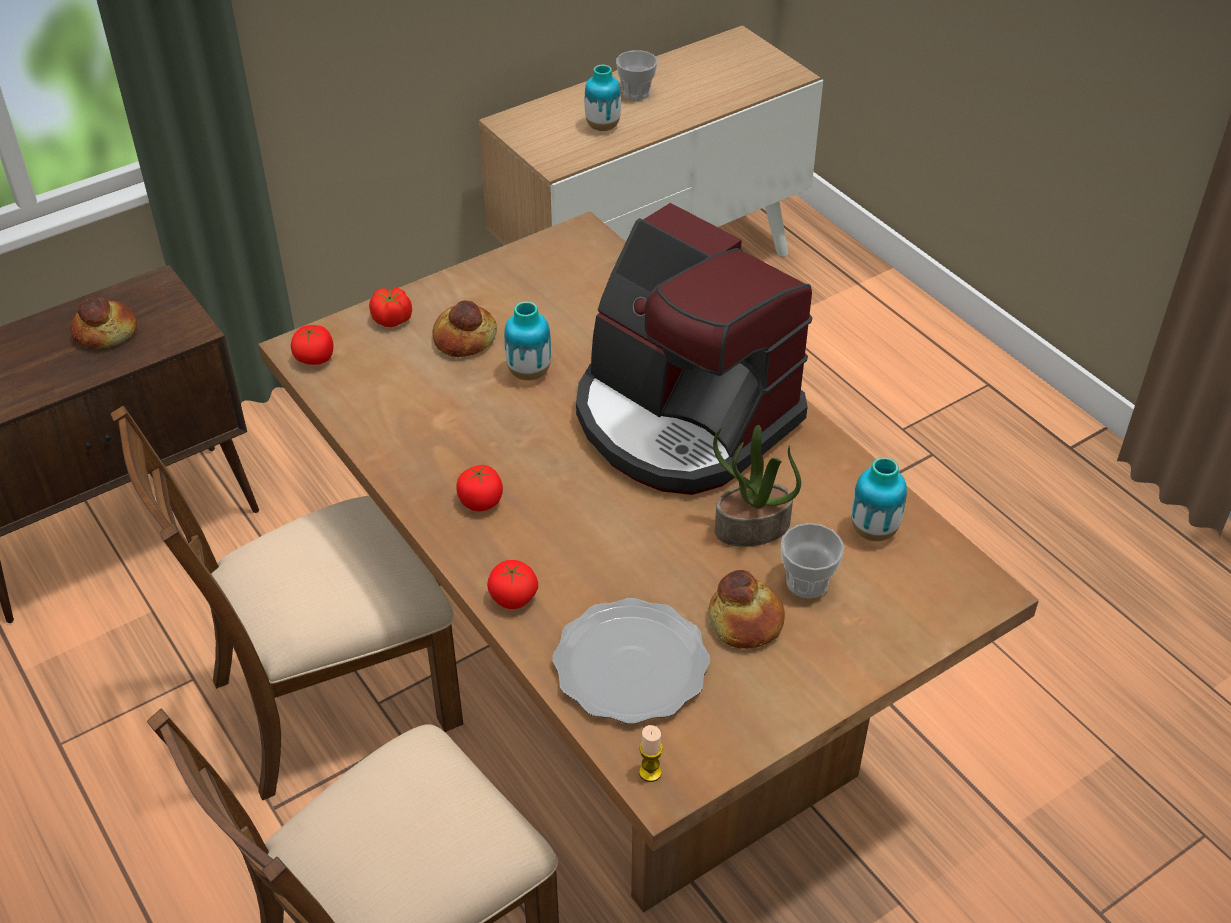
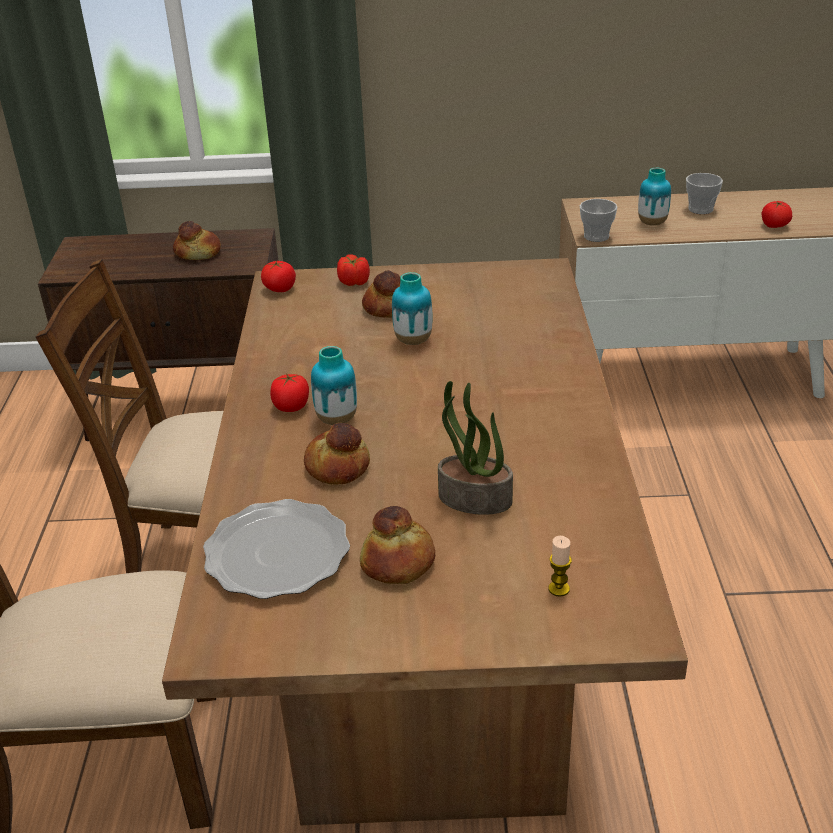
camera: 35 degrees right, 10 degrees down
(513, 598) = (245, 474): tomato -> tomato (774, 225)
(595, 549) = (337, 466): none -> bread
(650, 772) = (209, 634): candle -> candle (559, 589)
(682, 419) = (497, 406): coffee machine -> none
(807, 582) = (480, 555): cup -> cup (596, 236)
(873, 531) = (579, 541): vase -> vase (337, 419)

